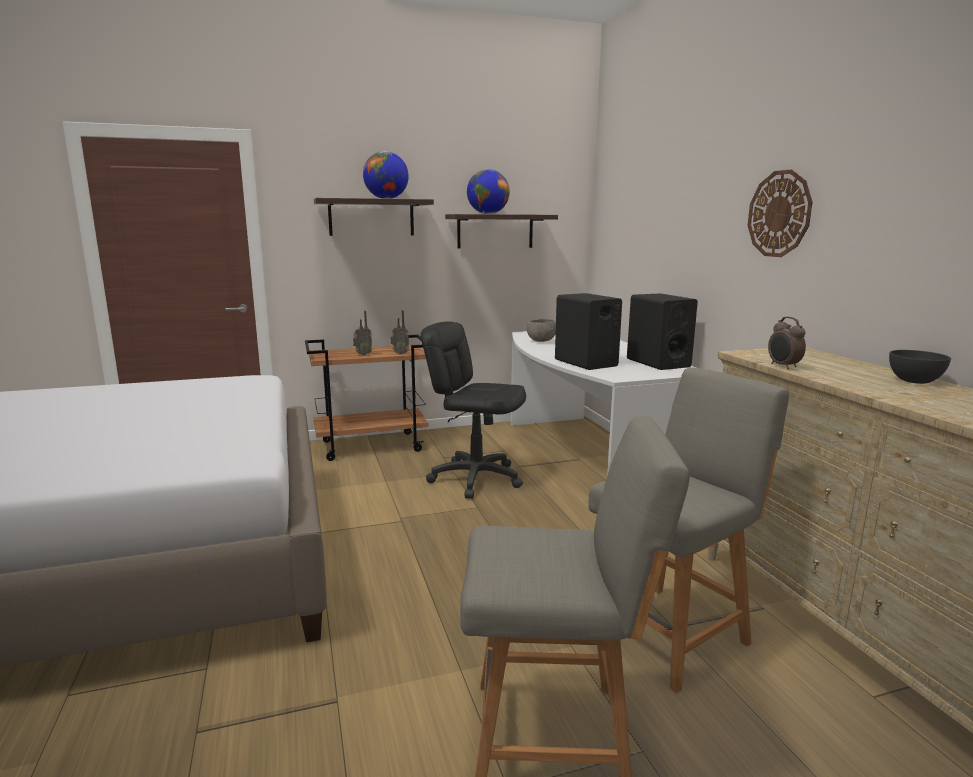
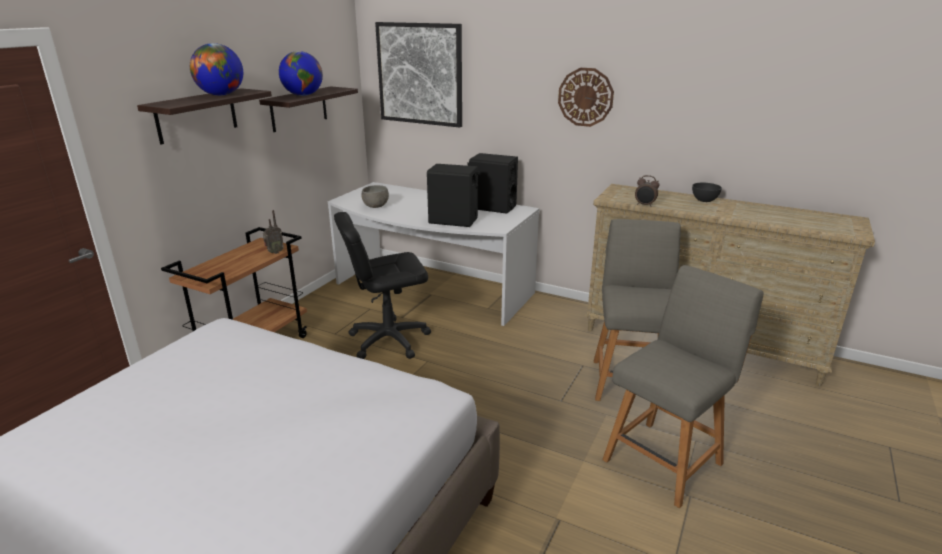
camera: 45 degrees left, 10 degrees up
(362, 354) = (242, 265): radio -> none
(632, 202) = (420, 74): none -> picture

